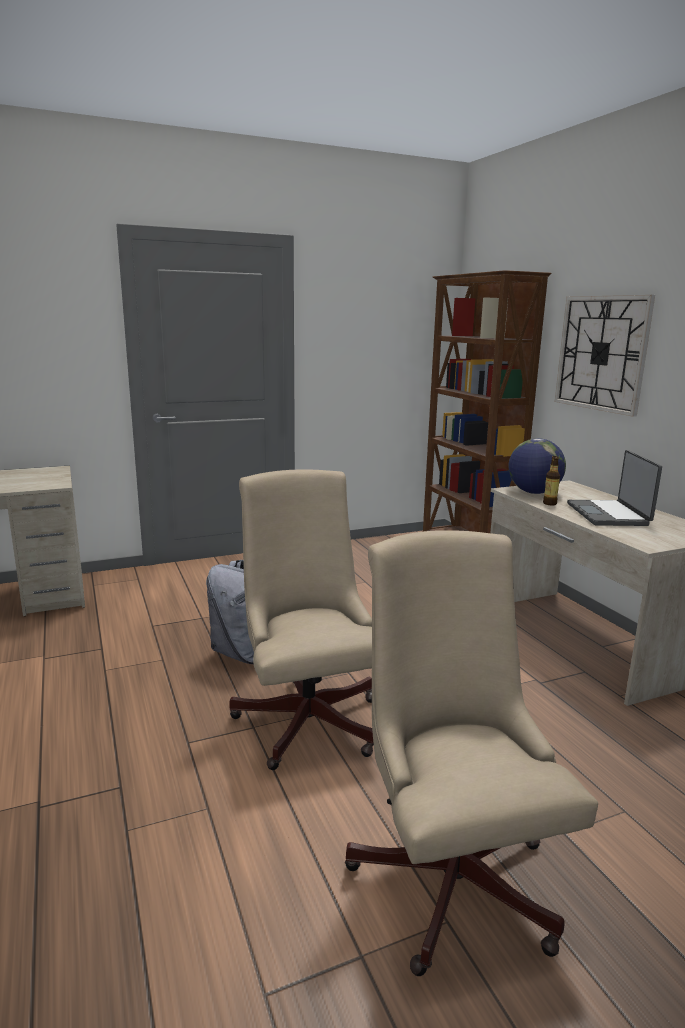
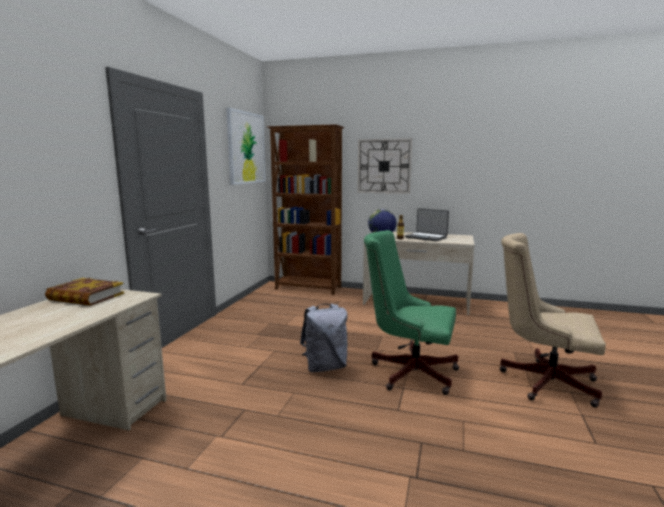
camera: 50 degrees left, 5 degrees down
(34, 474) = (86, 297): none -> book
(308, 715) = (408, 371): beige office chair -> green office chair
(399, 312) = (246, 148): none -> picture

